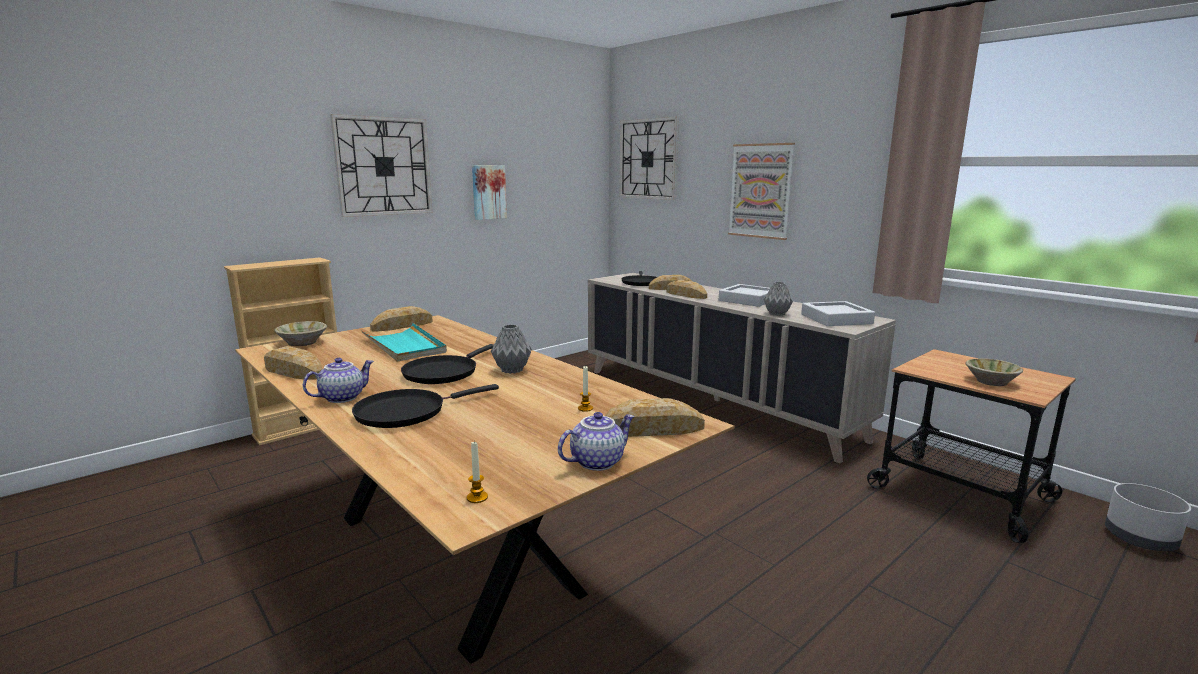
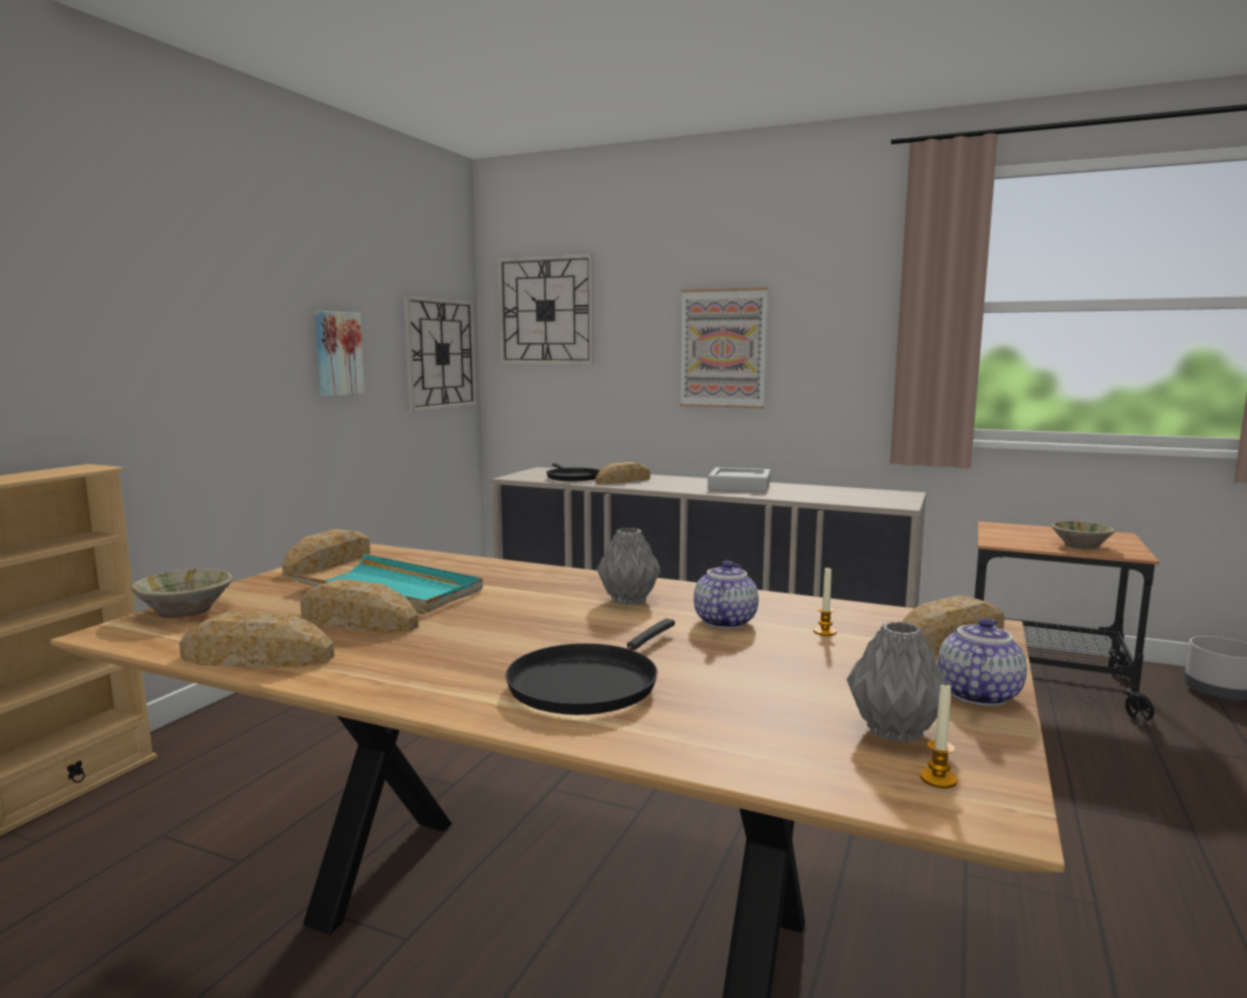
camera: 25 degrees left, 5 degrees down
(342, 397) = (434, 682): teapot -> teapot (723, 621)
(383, 166) = (188, 307): wall clock -> wall clock (440, 354)
(443, 372) = (532, 618): black frying pan -> none
(685, 294) = (656, 486): bread -> bread (357, 621)
(776, 314) = (800, 498): grey vase -> grey vase (892, 731)
(836, 319) = (870, 497): grey tray -> none

